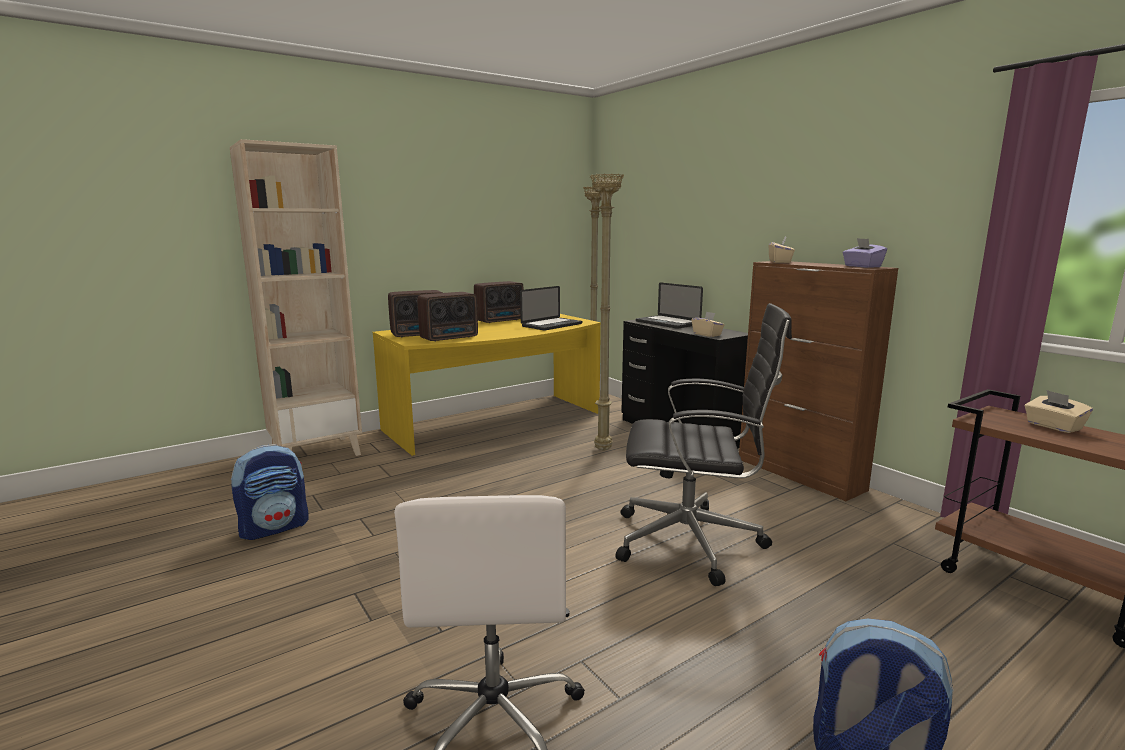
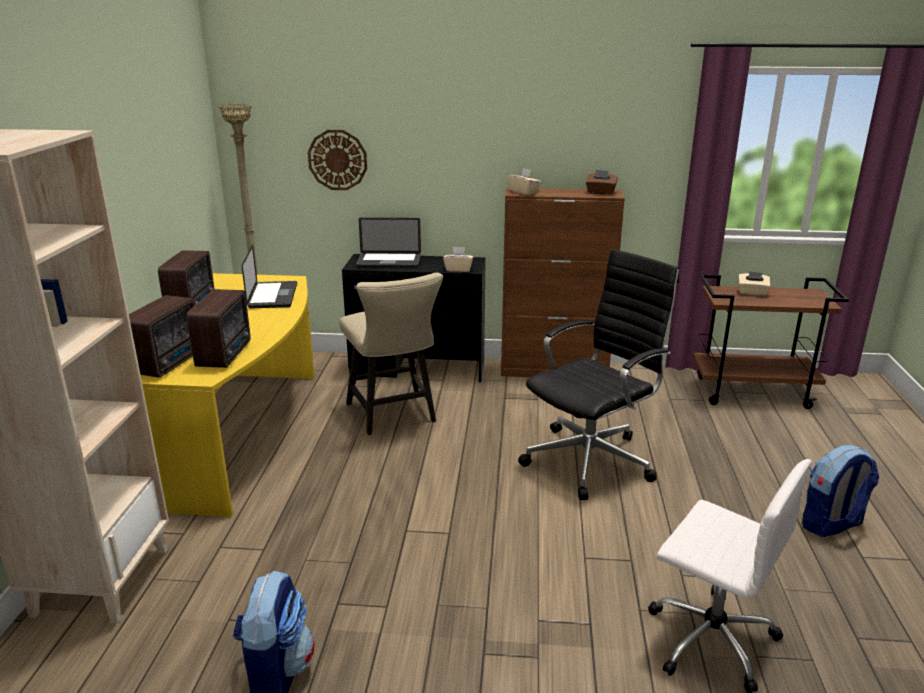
camera: 50 degrees left, 10 degrees up
(602, 449) = (394, 415): beige floor lamp -> beige chair
(657, 232) = (337, 160): none -> wall clock
(862, 266) = (600, 192): purple tissue box -> brown tissue box

